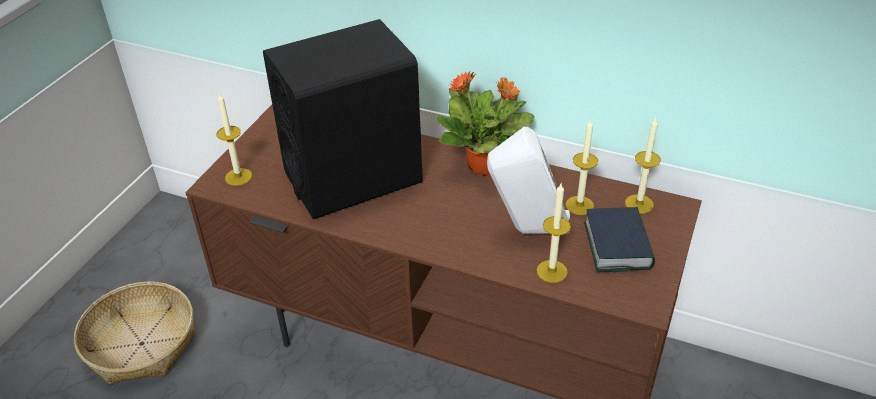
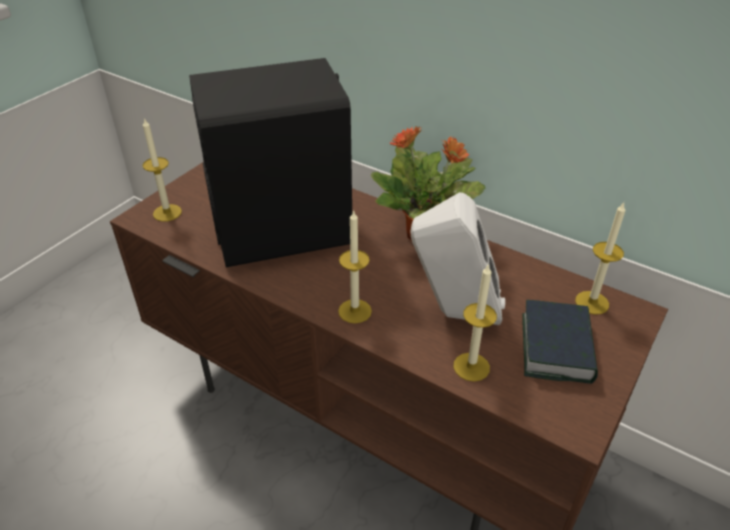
camera: 10 degrees right, 0 degrees up
(141, 344) = (76, 366): basket -> none
(579, 205) = (521, 294): candle -> candle (355, 311)

